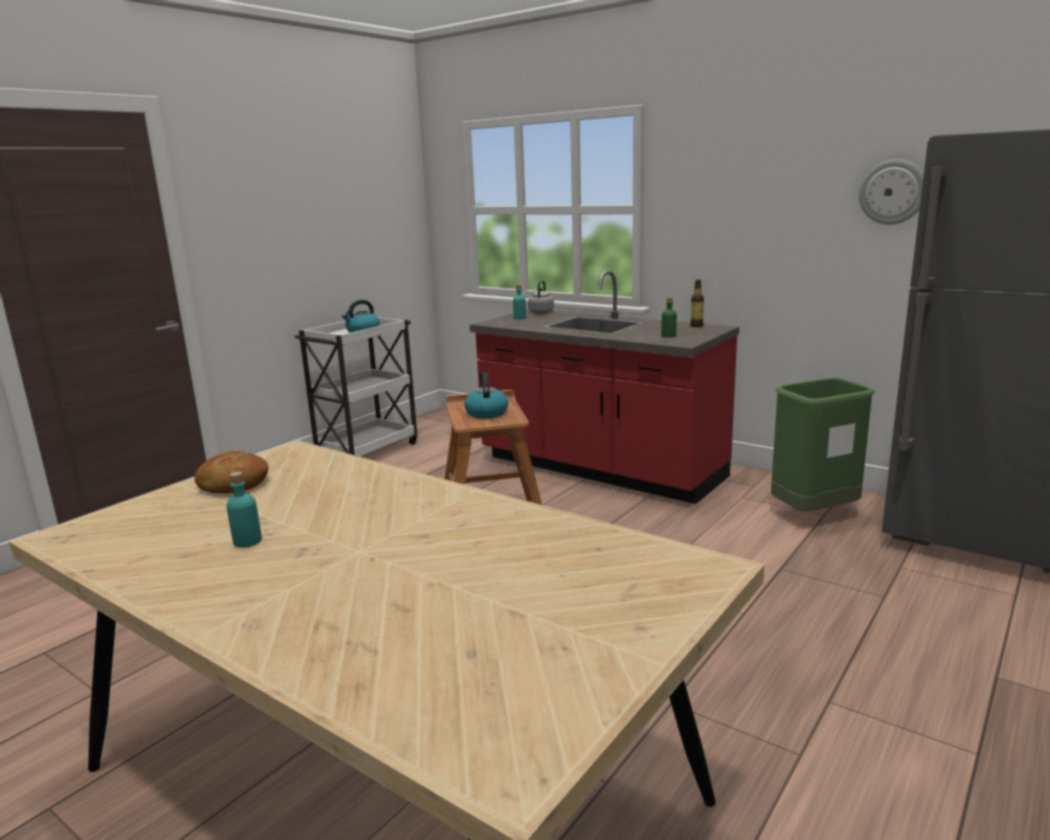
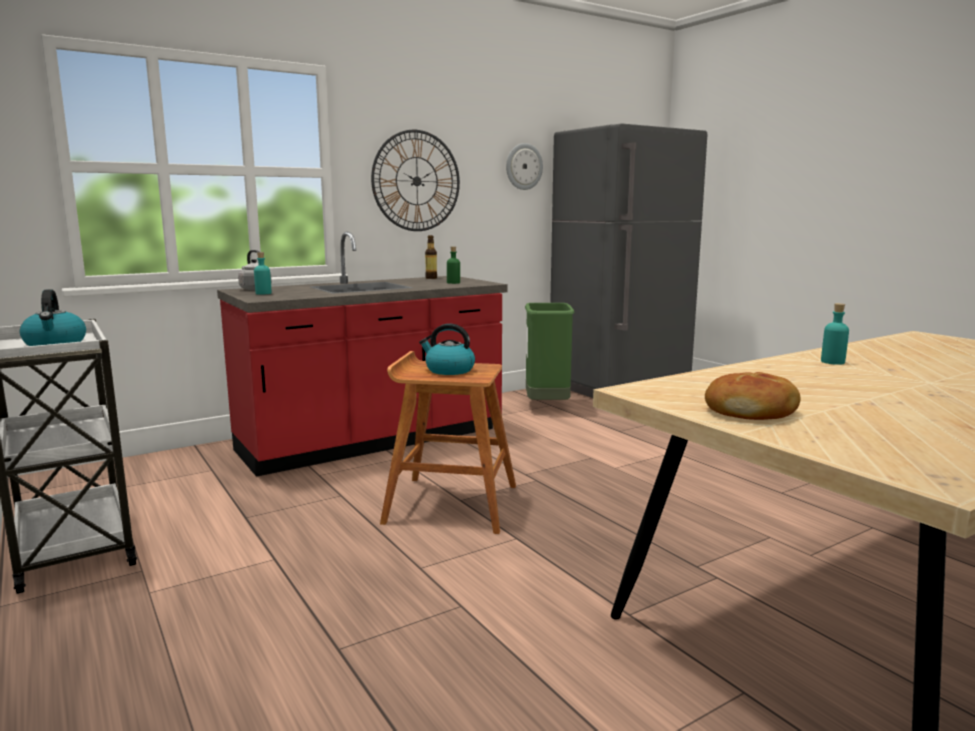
camera: 70 degrees left, 5 degrees down
(247, 541) = (922, 408): turquoise bottle -> turquoise bottle (832, 362)
(731, 215) = (416, 181): none -> wall clock

